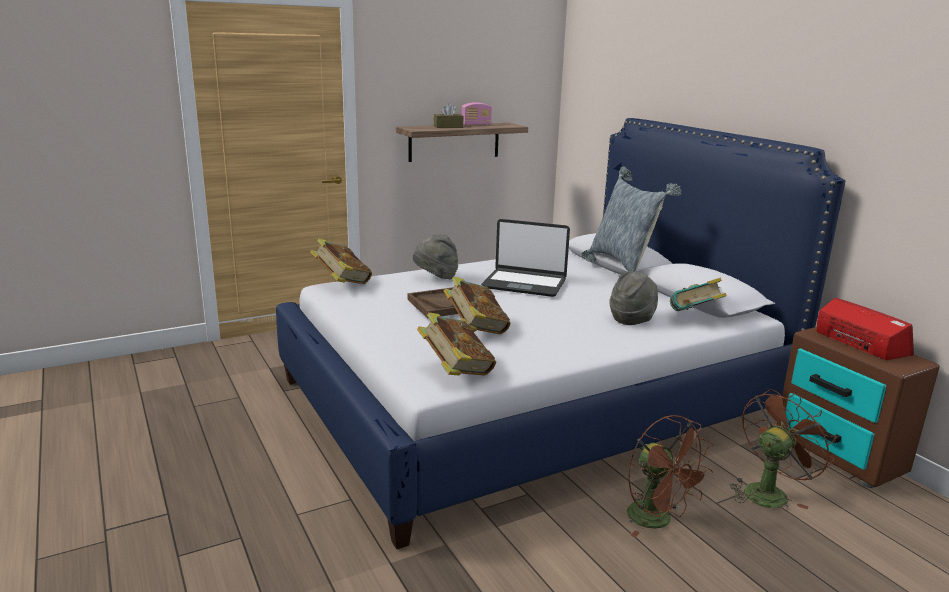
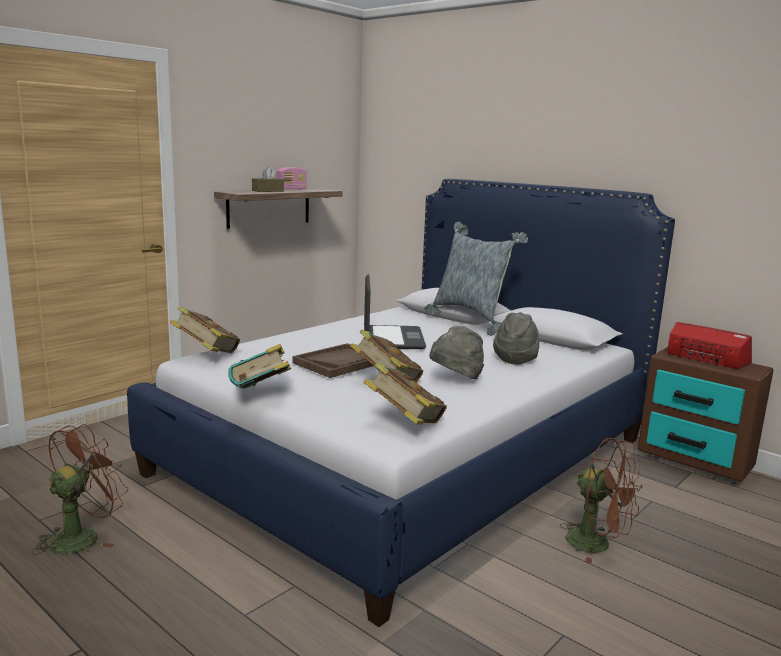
camera: 20 degrees left, 5 degrees down
(436, 277) = (300, 341): grey hat -> grey hat (455, 379)
(524, 284) = (392, 339): laptop -> laptop turned 90 degrees counterclockwise
(694, 318) = (565, 353): book -> book (261, 394)
(769, 492) = (665, 501): brown fan -> brown fan (82, 536)

